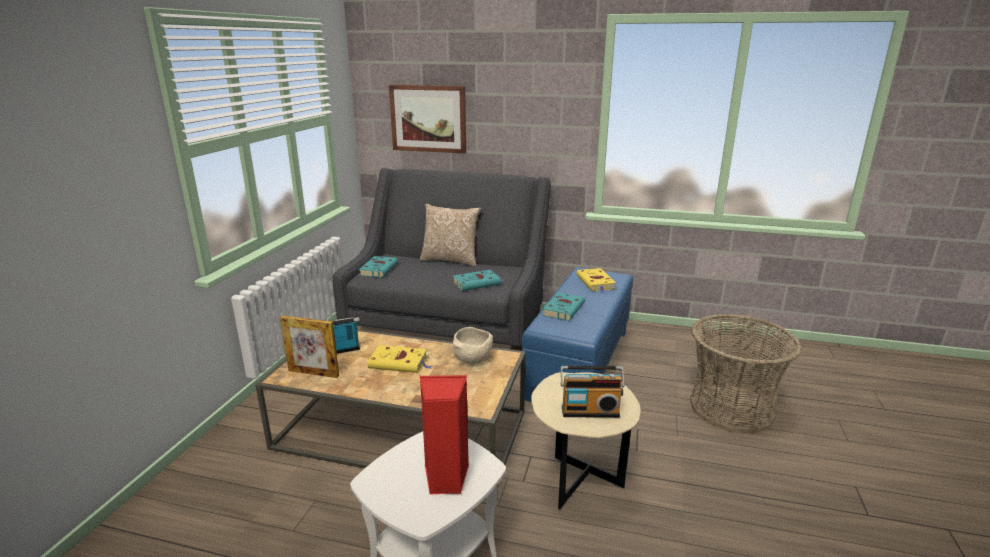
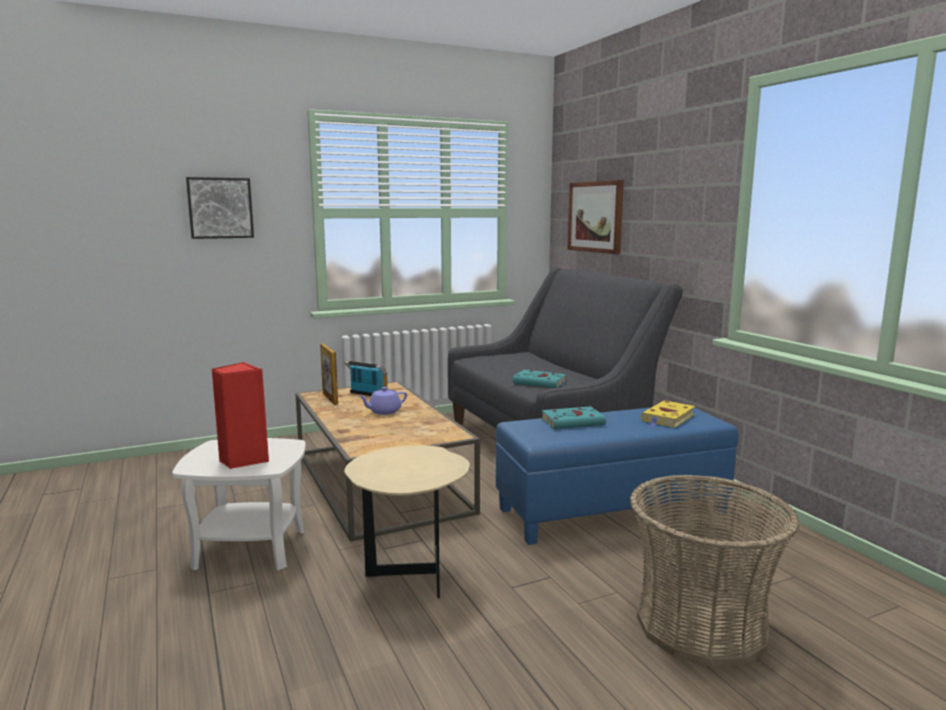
camera: 50 degrees right, 10 degrees down
(67, 170) = (220, 208): none -> picture
(379, 269) = (494, 357): turquoise book -> none
(400, 363) = (384, 411): yellow book -> purple teapot
(451, 260) = (564, 366): pillow -> none
(472, 359) = (430, 427): beige bowl -> none
(590, 410) = (393, 471): radio -> none

